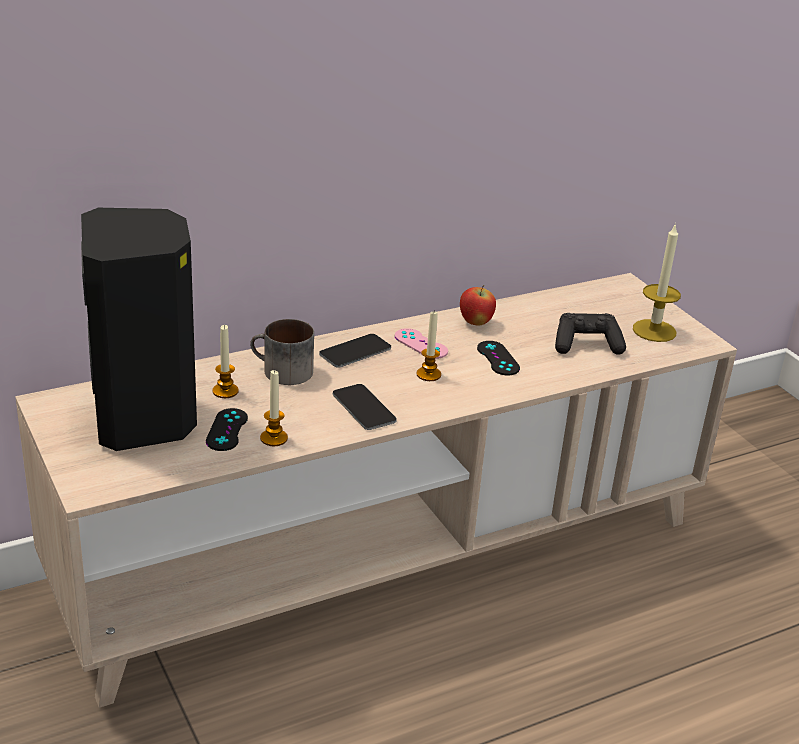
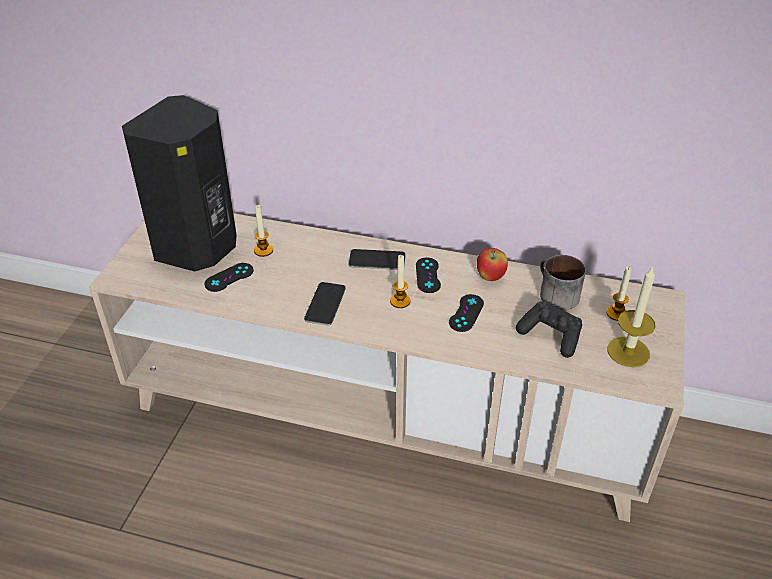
camera: 45 degrees right, 10 degrees up
(274, 438) = (245, 297): candle -> candle (616, 313)
(281, 372) = (312, 253): mug -> mug (554, 294)
(421, 344) = (428, 275): pink game controller -> black game controller

